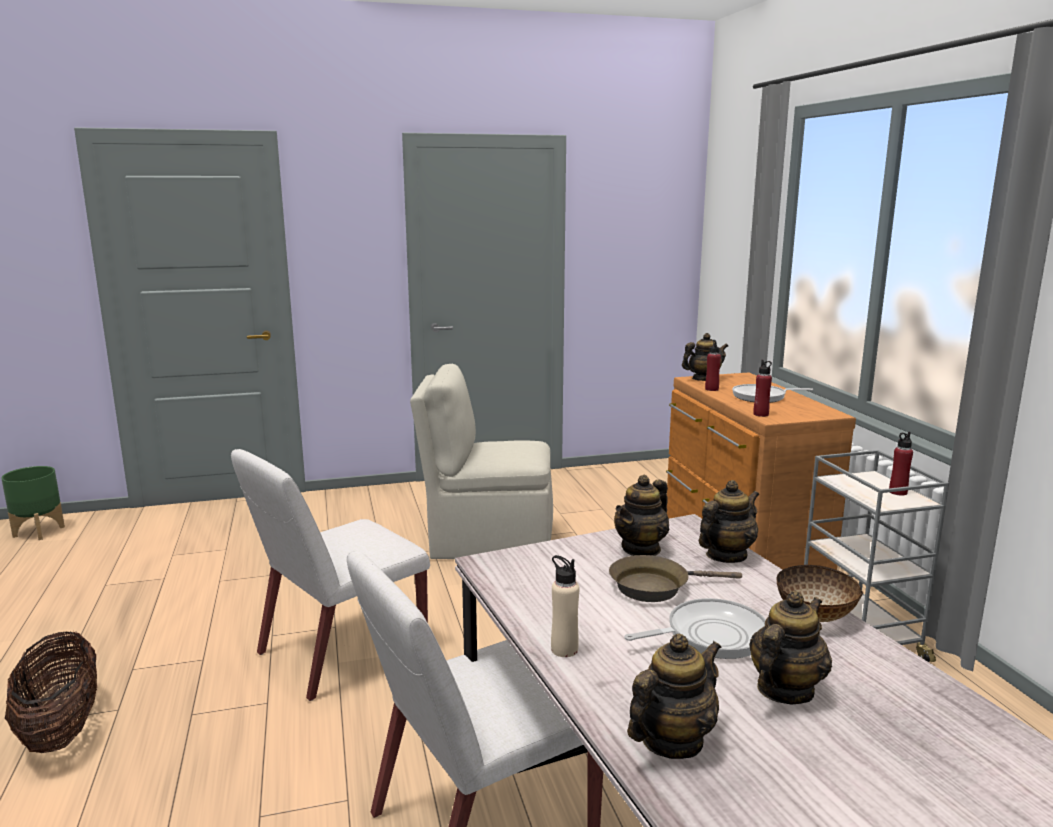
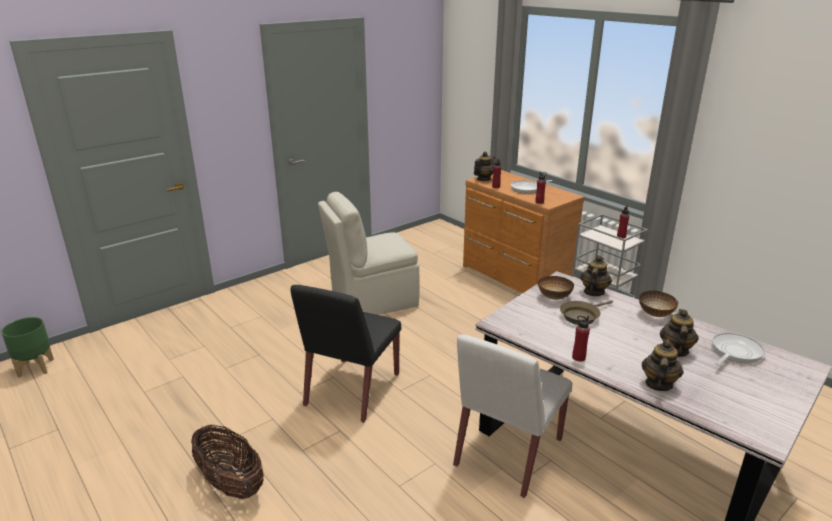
camera: 25 degrees left, 10 degrees up
(340, 651) = (352, 390): white chair -> black chair
(564, 649) = (578, 357): beige bottle -> red bottle
(641, 549) = (554, 297): teapot -> bowl
(710, 636) = (627, 334): frying pan -> frying pan (734, 352)

